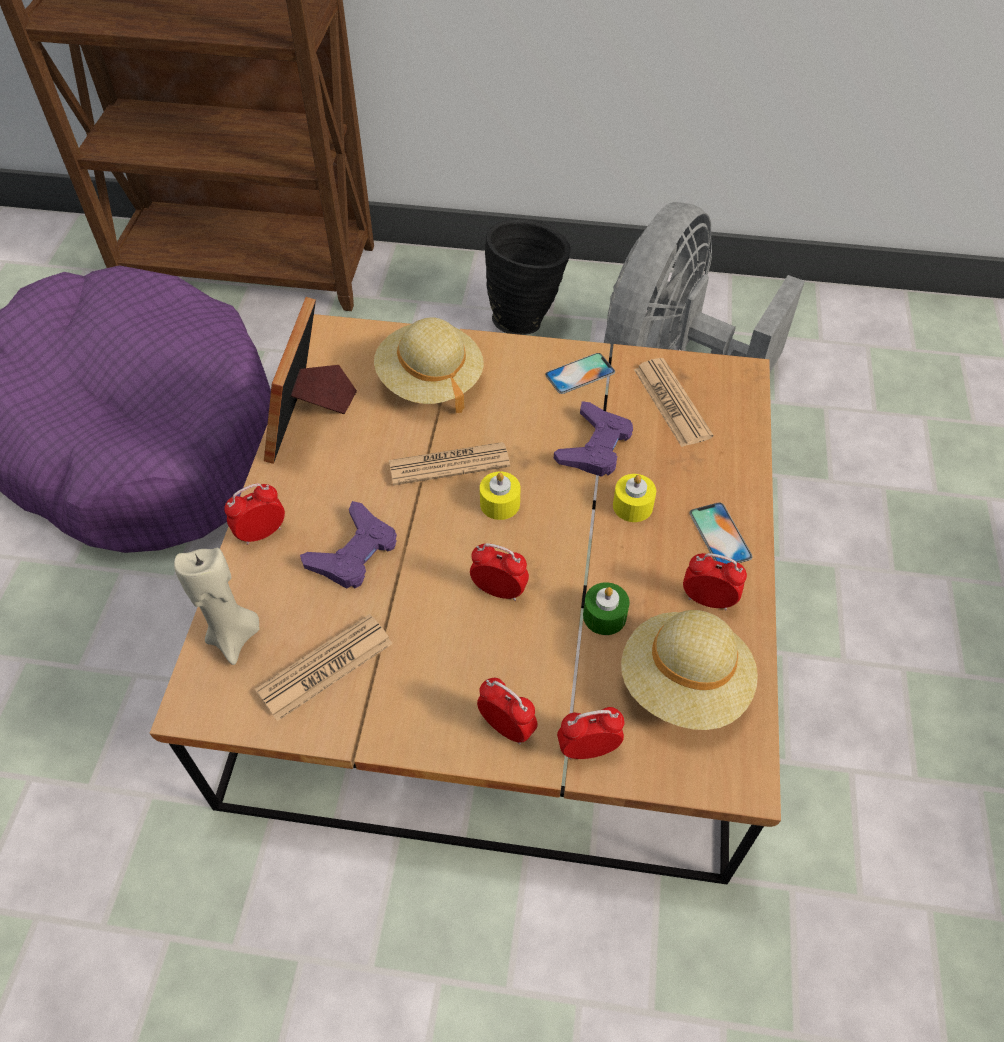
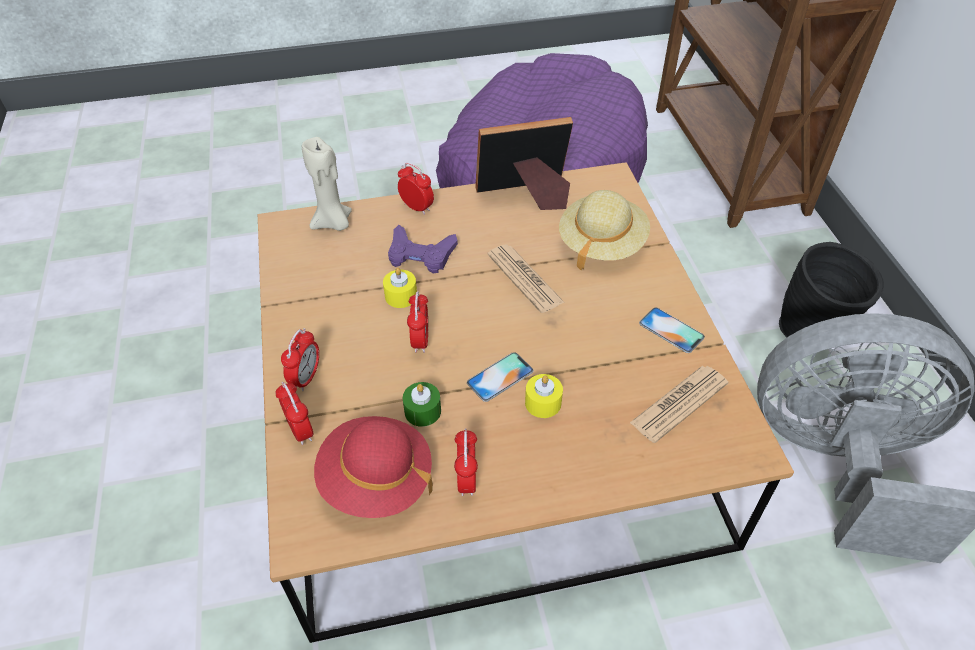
camera: 70 degrees right, 5 degrees down
(325, 667) = (324, 271): newspaper -> none
(500, 503) = (502, 318): yellow candle -> yellow candle (401, 296)
(595, 446) = (594, 361): purple game controller -> none
(684, 684) = (376, 480): beige hat -> red hat
(720, 535) = (542, 474): phone -> phone (500, 377)

